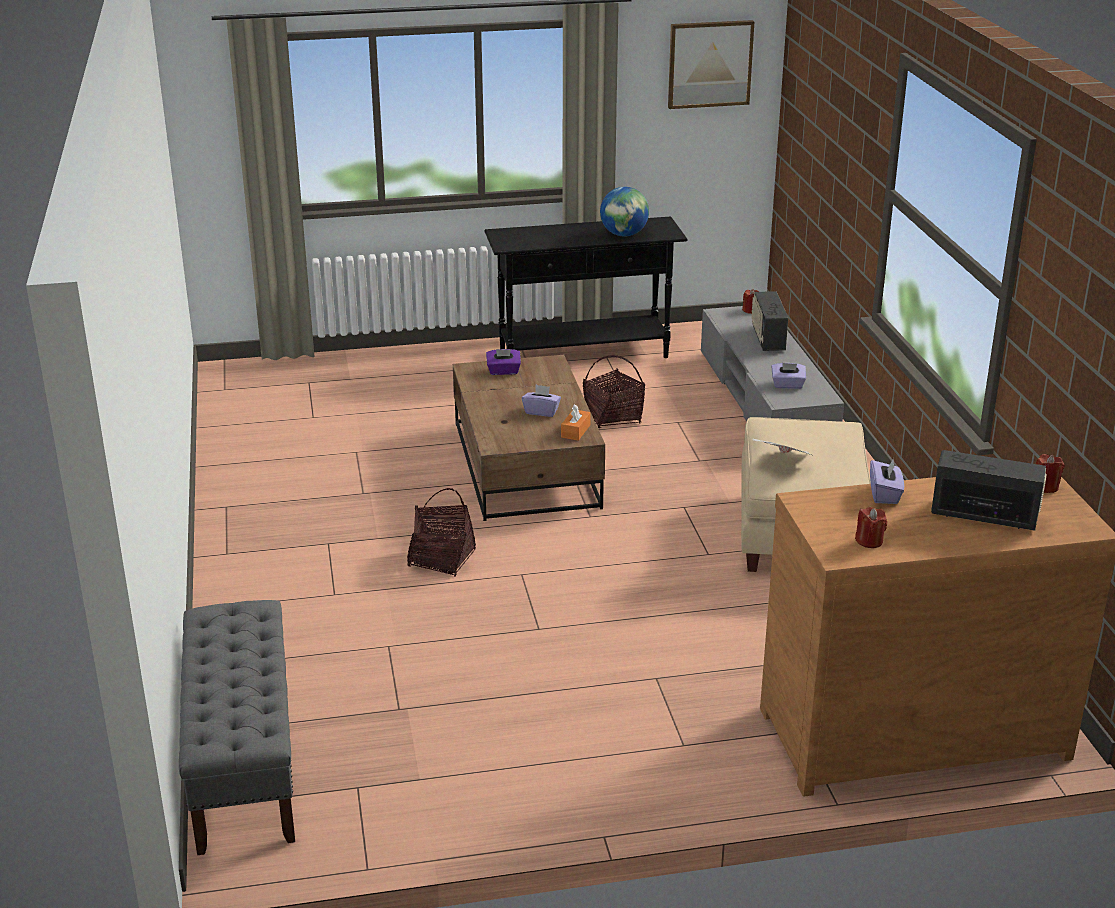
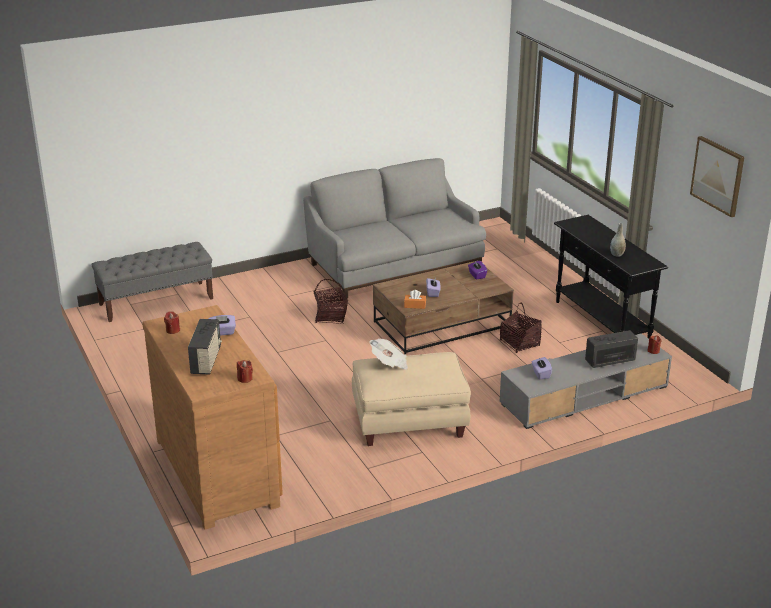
camera: 75 degrees right, 0 degrees up
(291, 473) = (395, 264): none -> grey sofa
(624, 234) = (616, 254): globe -> grey vase

